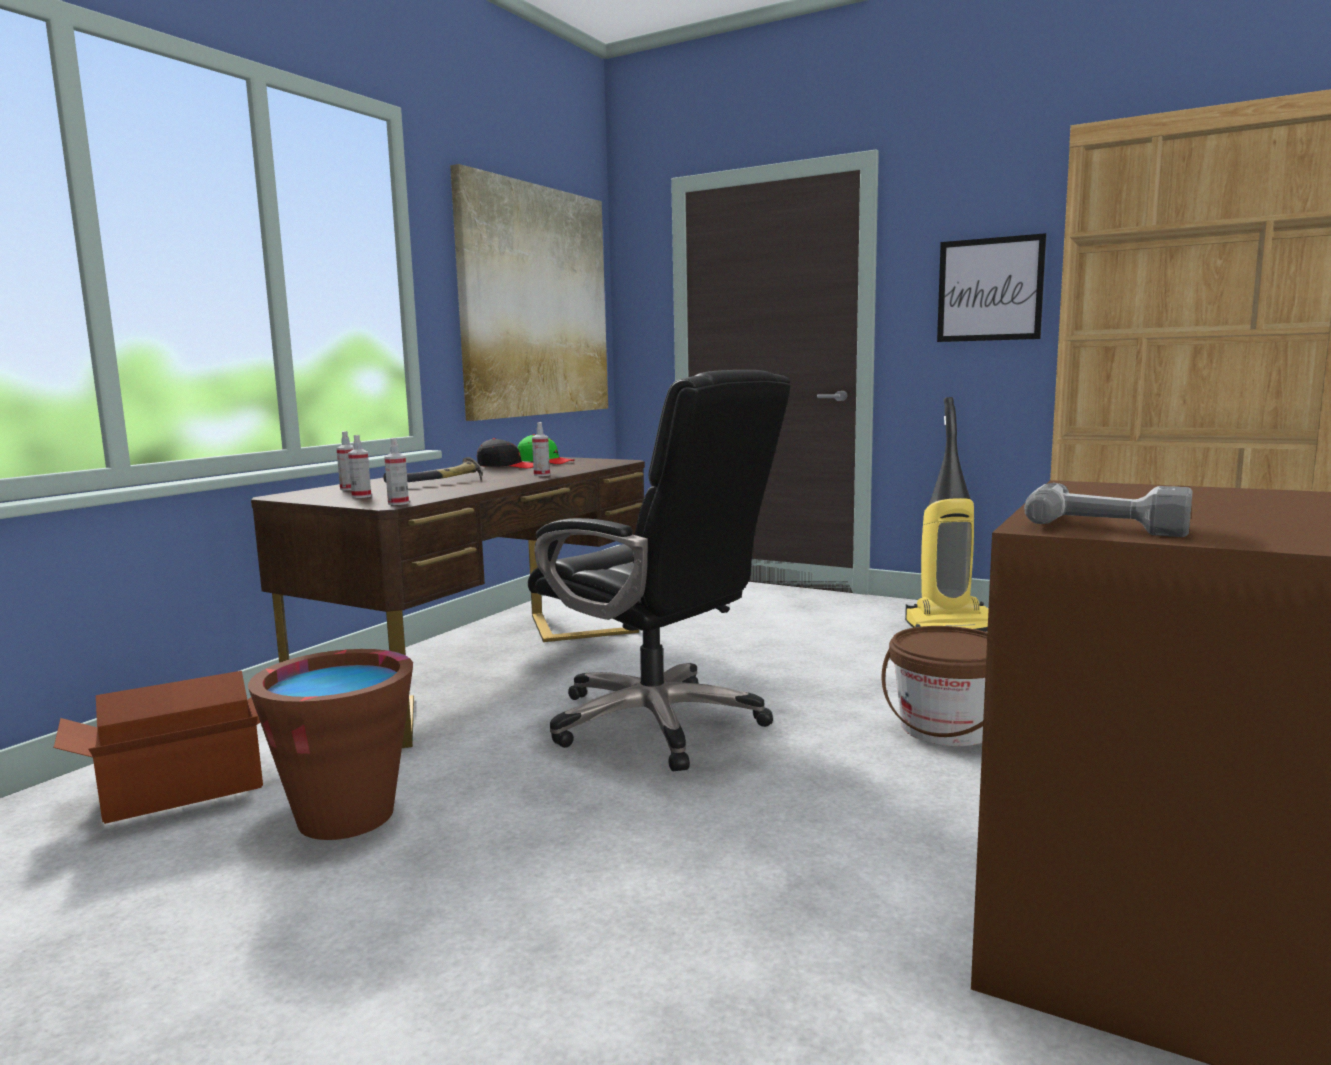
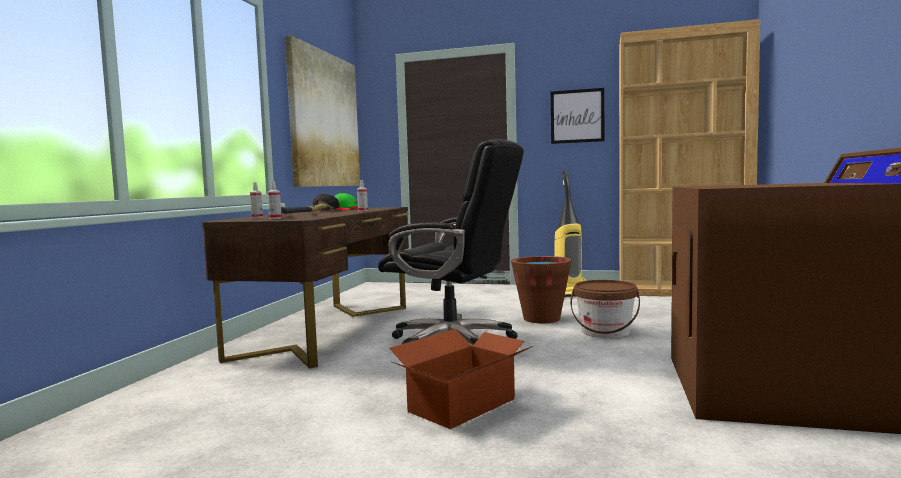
camera: 15 degrees left, 5 degrees down
(182, 787) = (183, 399): cardboard box -> cardboard box (460, 405)
(346, 816) = (308, 399): brown bucket -> brown bucket (541, 319)
(398, 503) = (308, 218): spray bottle -> none
(1106, 523) = (737, 186): power drill -> none

